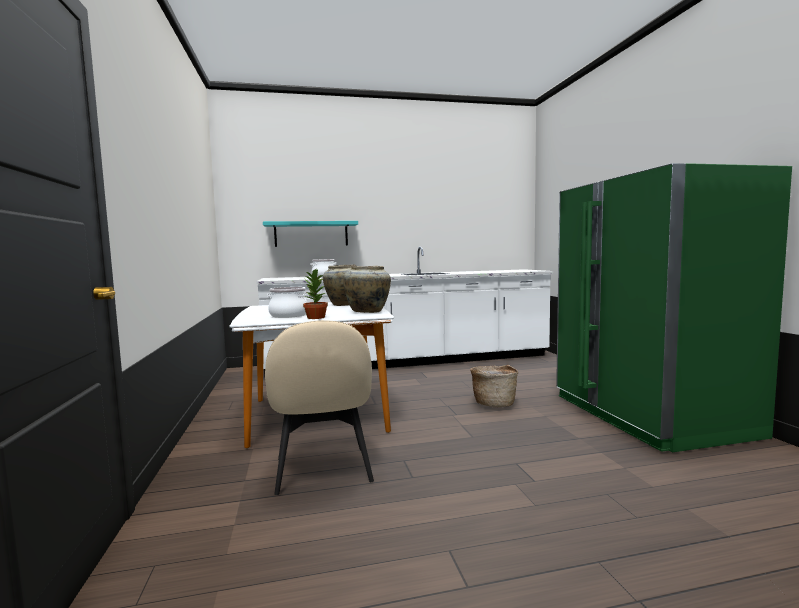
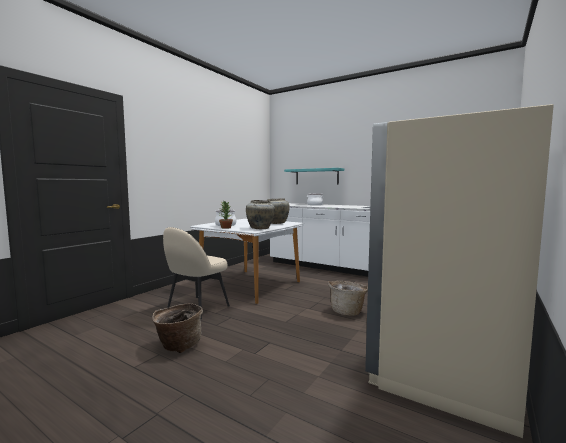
camera: 45 degrees right, 0 degrees up
(440, 524) = (178, 345): none -> basket
(648, 416) = (443, 365): green fridge -> beige fridge

